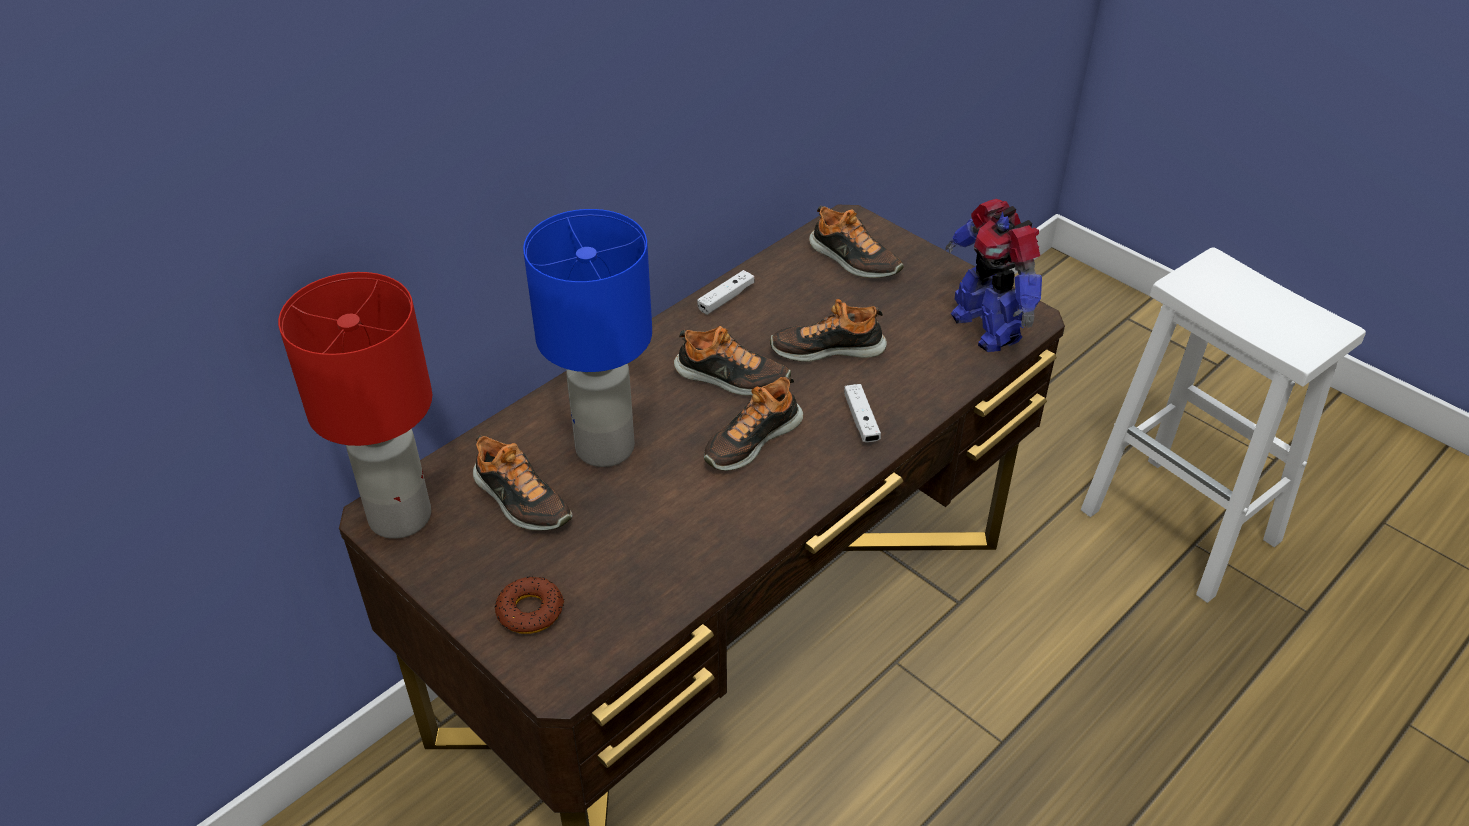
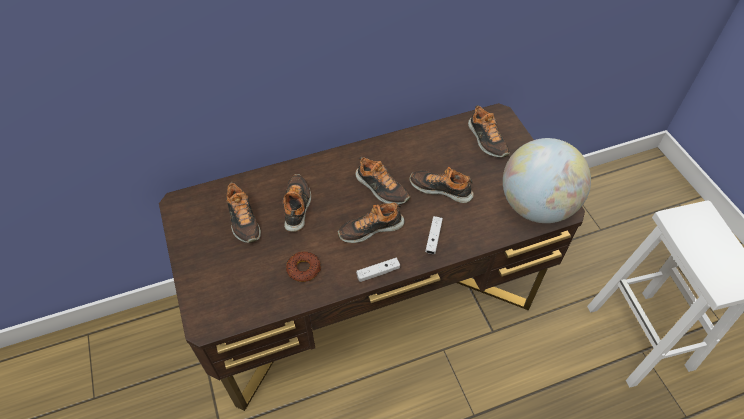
camera: 25 degrees right, 10 degrees up
(399, 515) = (187, 207): red table lamp -> none
(530, 611) = (214, 281): donut -> donut (304, 269)
(604, 448) = (297, 206): blue table lamp -> shoe
(726, 298) = (406, 141): white game controller -> white game controller (378, 272)
(986, 326) = (536, 206): toy robot -> globe

